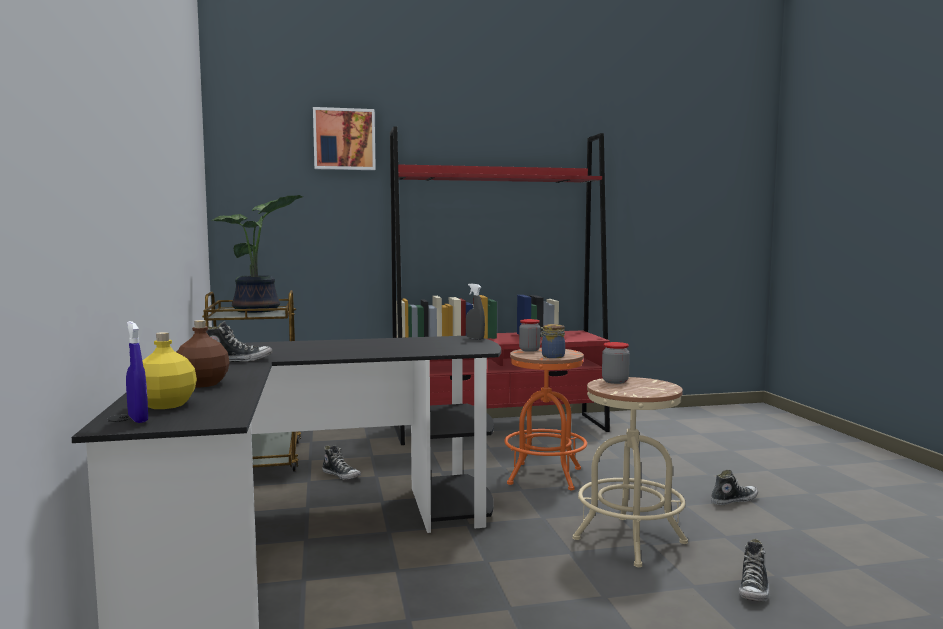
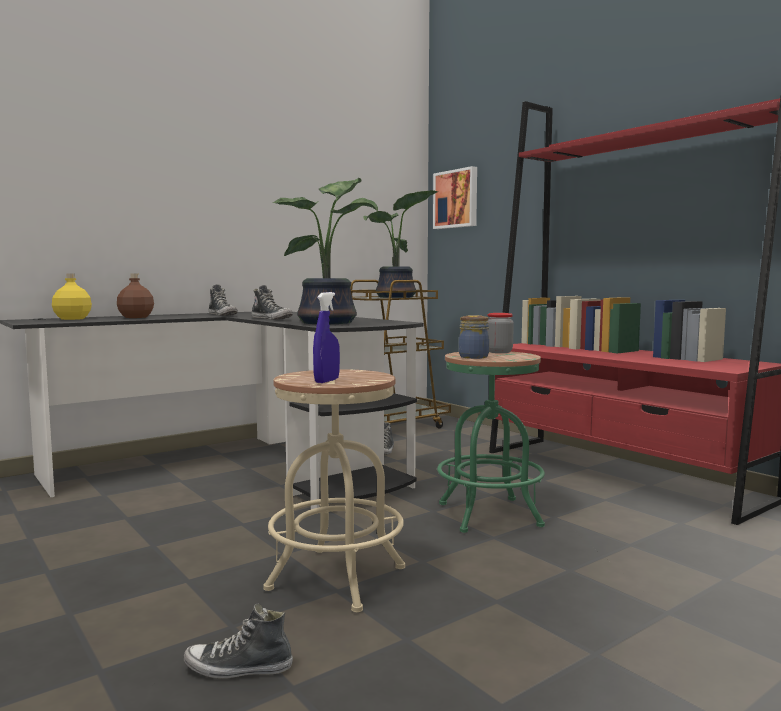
camera: 65 degrees right, 0 degrees up
(138, 419) = (31, 319): blue spray bottle -> blue spray bottle (326, 381)
(344, 139) = (517, 128): picture -> picture (456, 199)
(439, 347) = (331, 322): none -> potted plant
(475, 339) = (397, 323): grey spray bottle -> none
(545, 476) = (489, 515): orange stool -> green stool
(615, 381) = (352, 372): jar -> none
(733, 500) = (568, 639): shoe -> shoe (272, 319)

